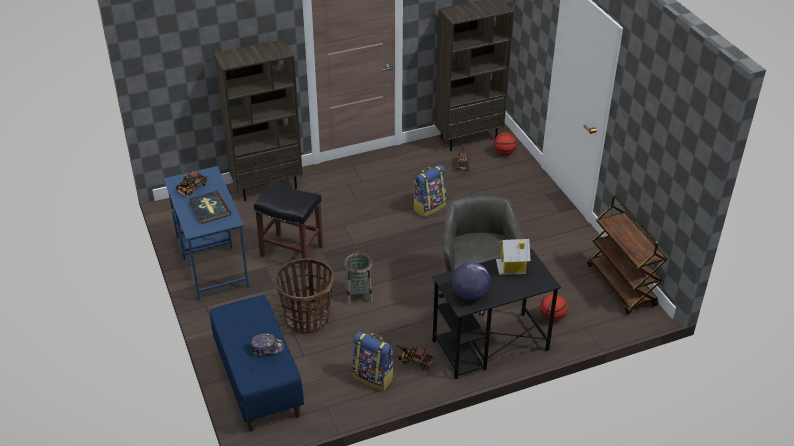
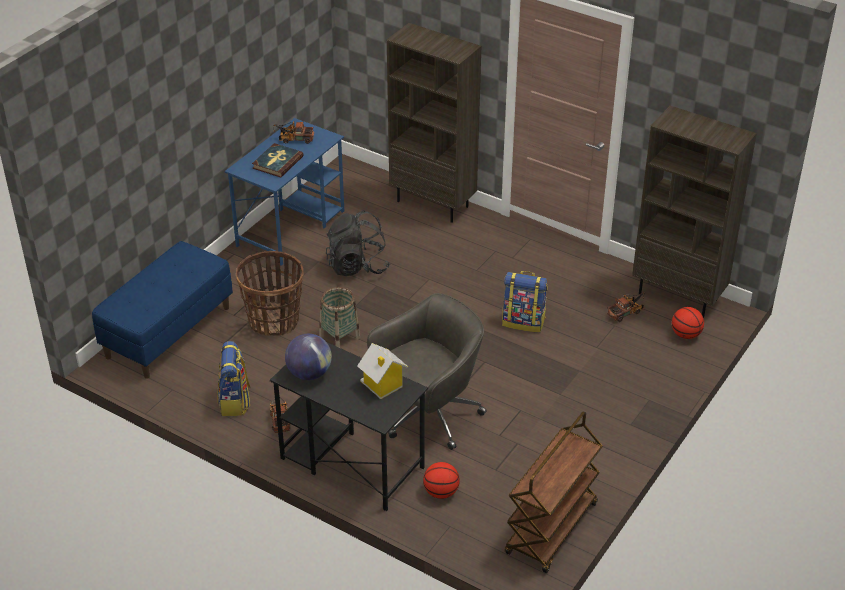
camera: 55 degrees right, 0 degrees up
(267, 348) = (160, 296): cap -> none
(292, 251) = (357, 266): black stool -> black backpack

